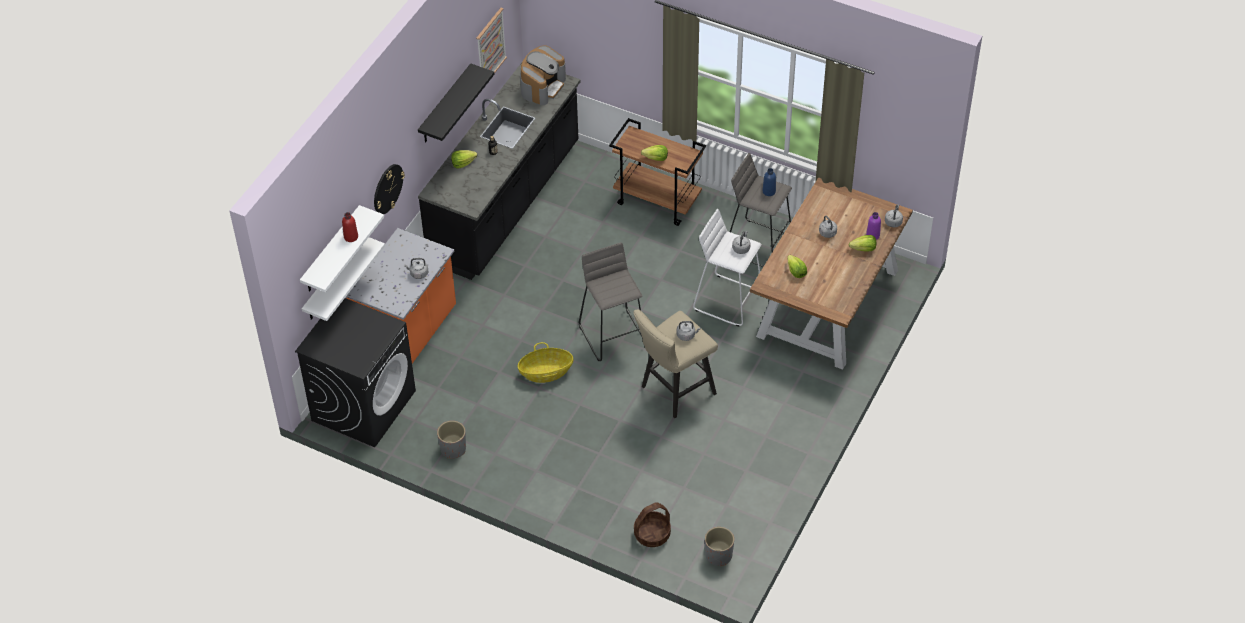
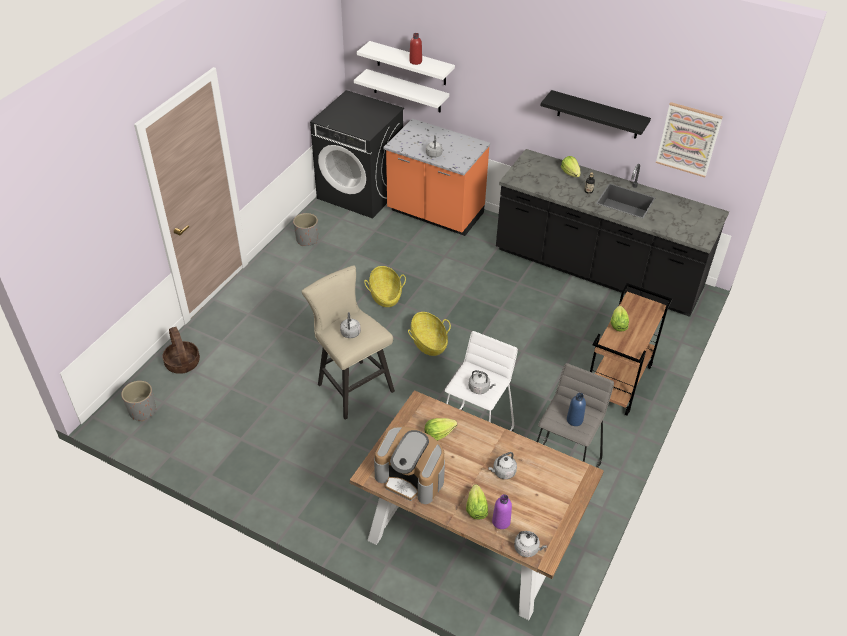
camera: 90 degrees right, 5 degrees down
(387, 188) = (494, 96): wall clock -> none
(542, 86) = (691, 223): coffee machine -> coffee machine (411, 477)
(613, 335) = (428, 342): grey stool -> basket

